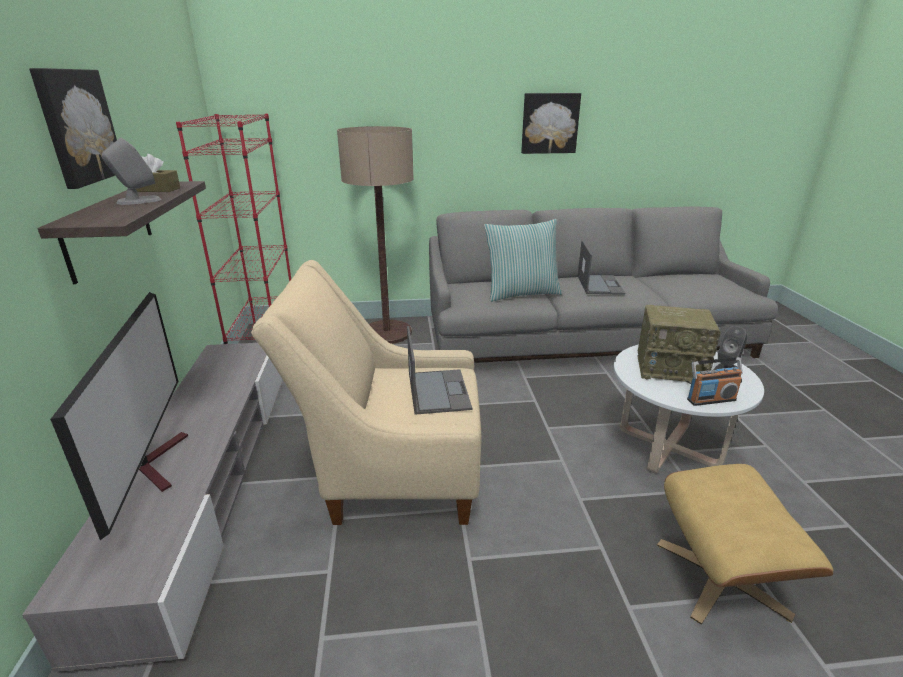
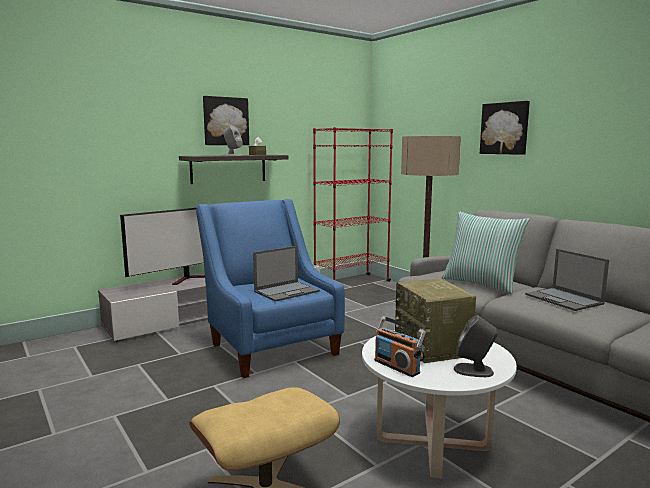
camera: 60 degrees right, 15 degrees down
(391, 472) = (270, 346): beige armchair -> blue armchair
(549, 123) = (599, 133): picture -> picture (505, 128)
(599, 284) = (564, 299): laptop -> laptop turned 90 degrees clockwise

